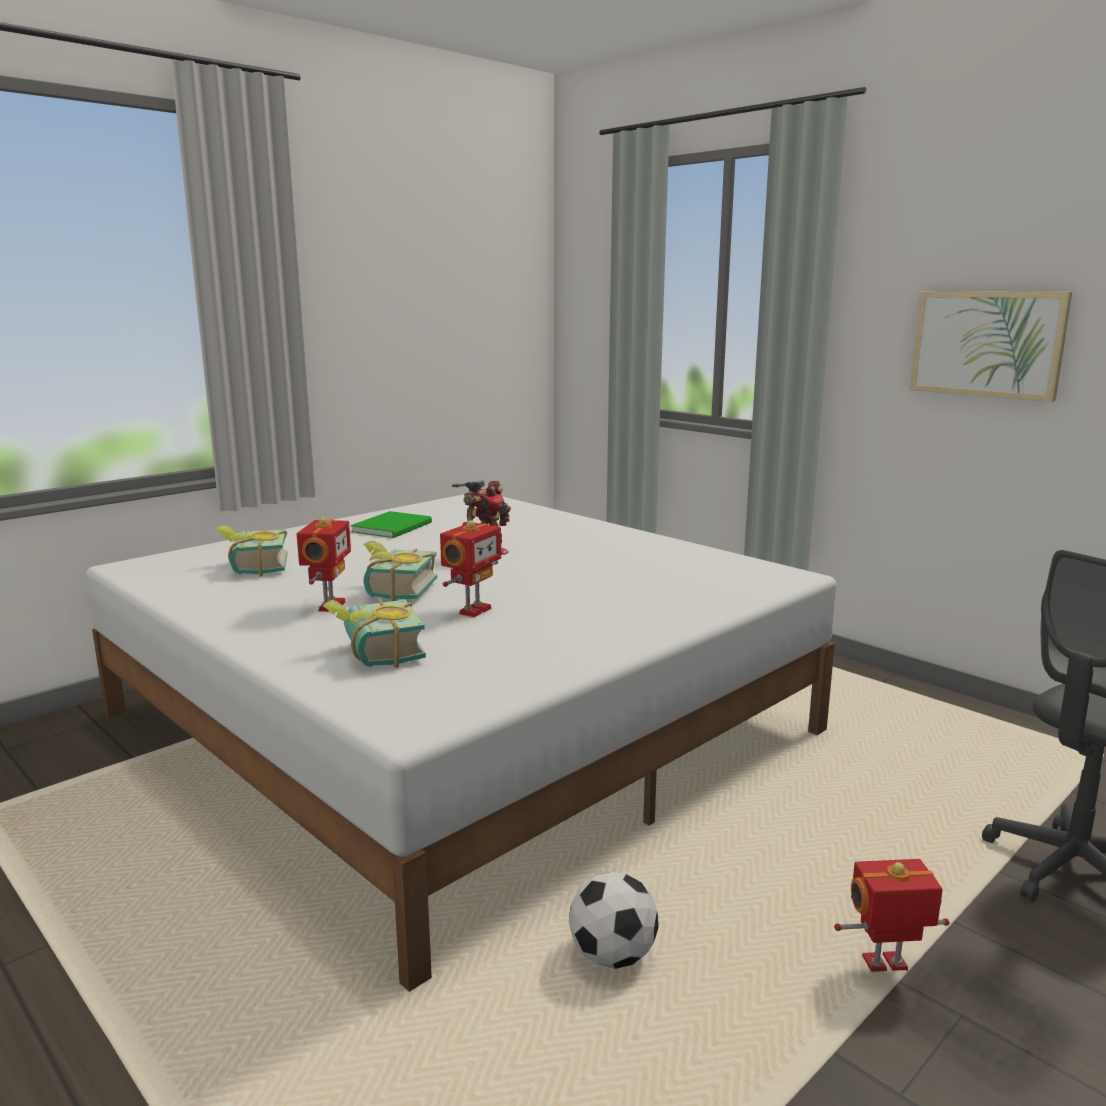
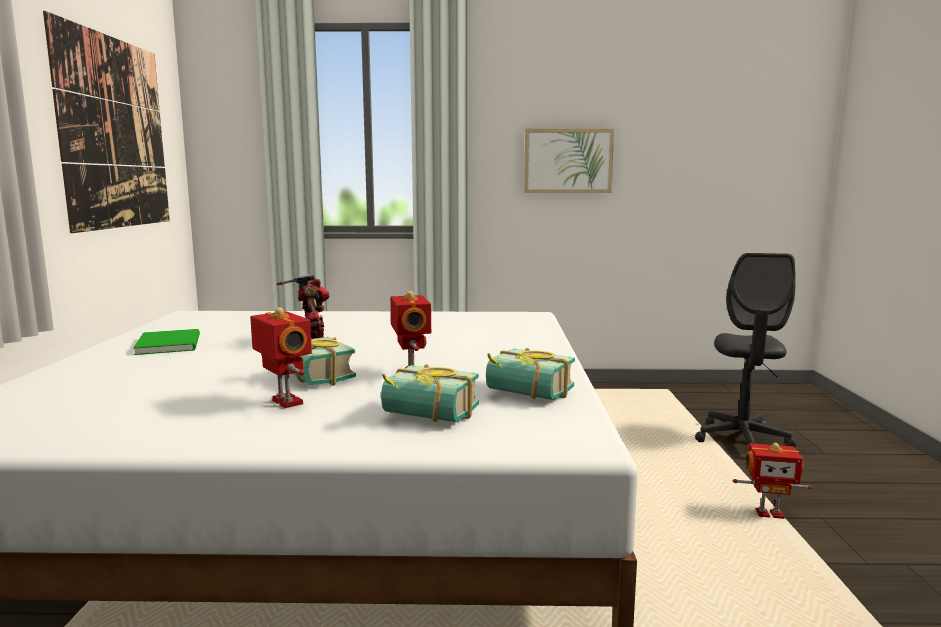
camera: 45 degrees left, 5 degrees down
(253, 568) = (106, 400): book -> book (526, 395)
(440, 306) = (115, 133): none -> picture
(612, 956) = (676, 583): football -> none
(885, 967) = (769, 514): toy robot -> toy robot turned 120 degrees counterclockwise

